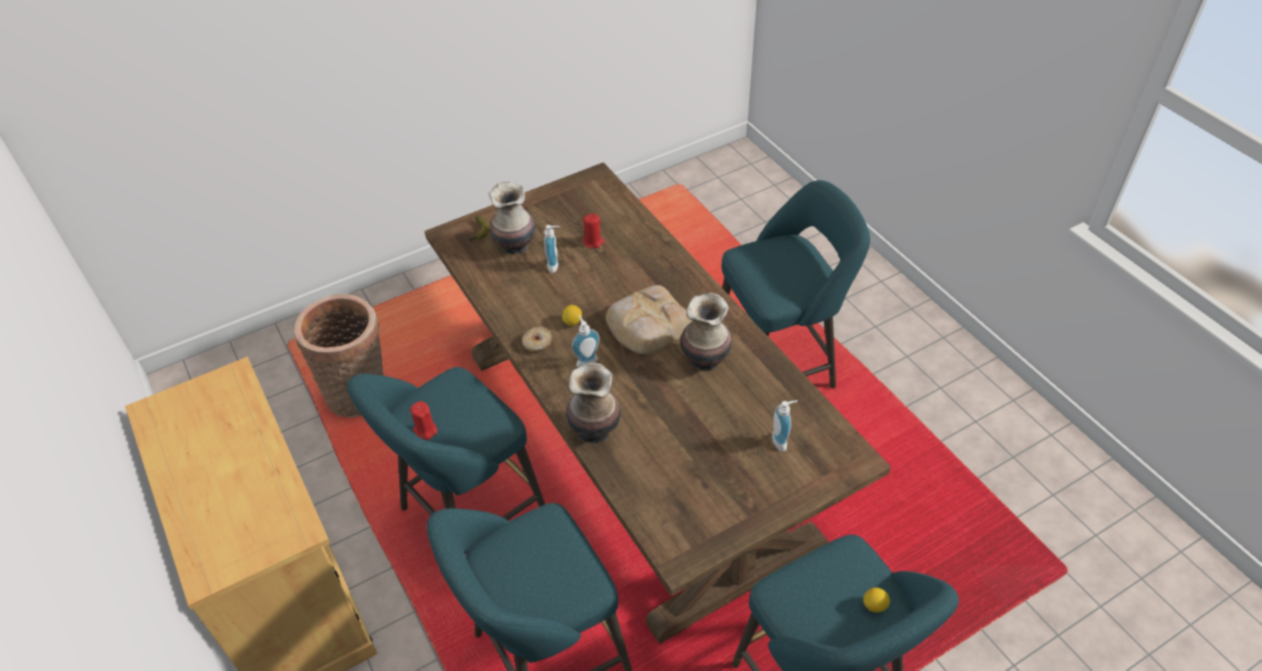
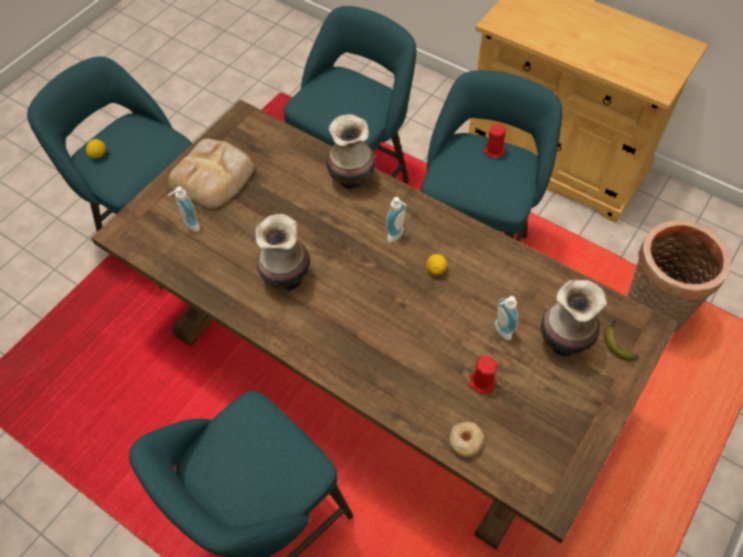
camera: 155 degrees right, 10 degrees up
(537, 343) = (453, 235): donut -> donut (465, 441)
(647, 324) = (361, 295): bread -> bread (214, 176)

